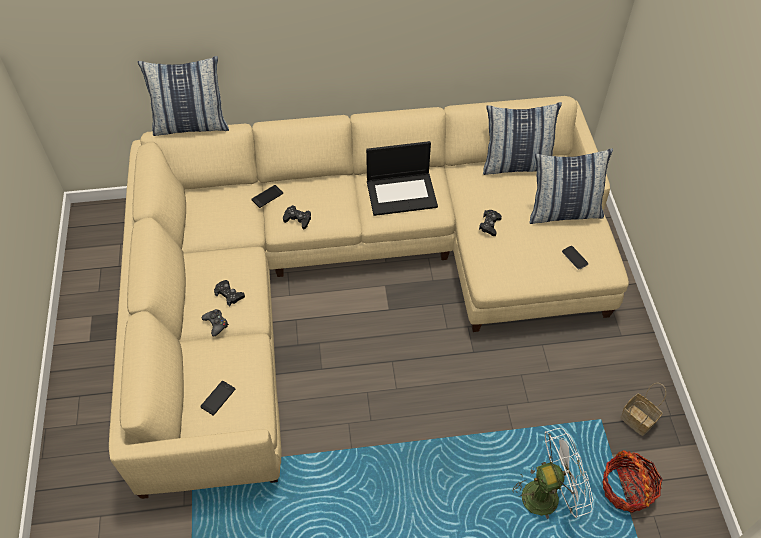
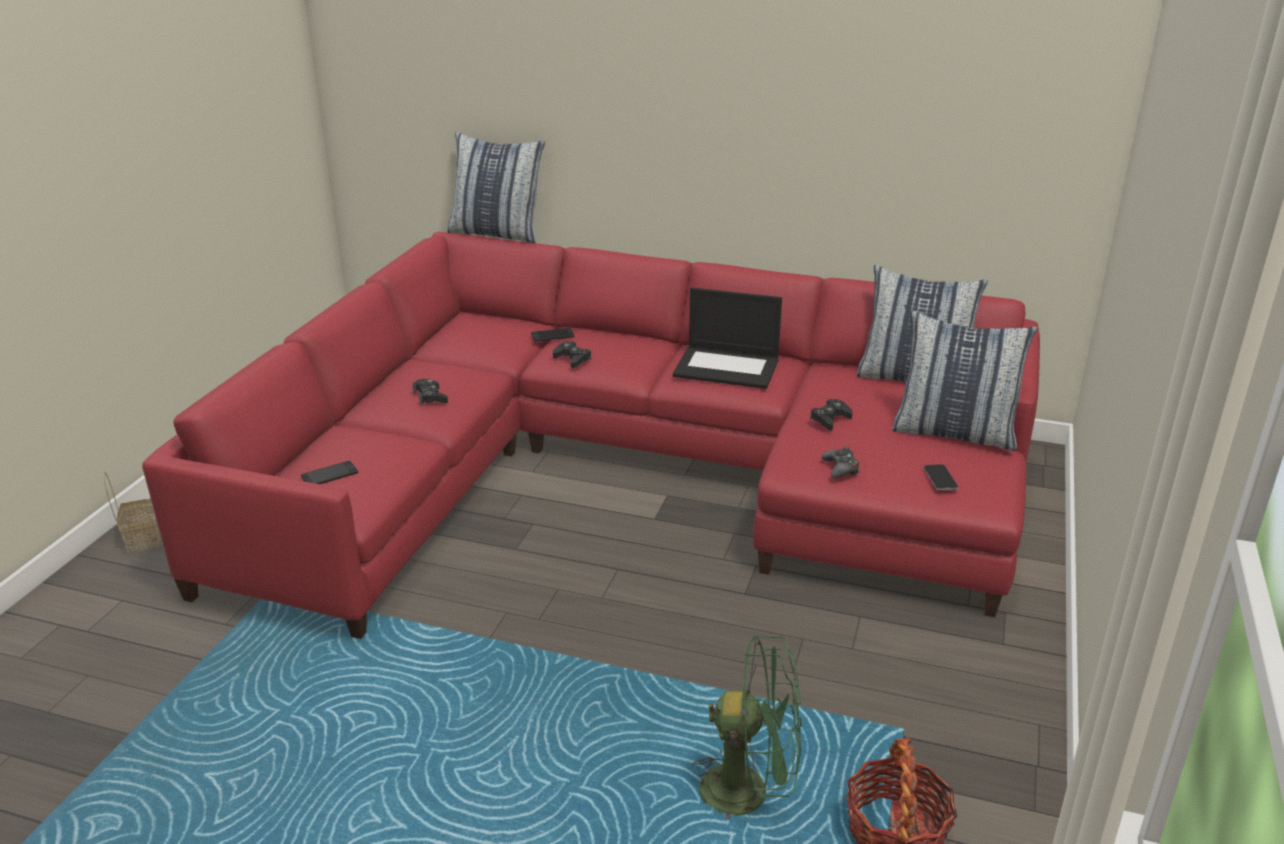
camera: 25 degrees right, 25 degrees down
(216, 324) = (391, 416): black game controller -> black game controller (840, 468)
(349, 274) = (626, 473): beige sofa -> red sofa
(547, 494) = (749, 791): white fan -> green fan
(638, 420) = (973, 753): basket -> basket (144, 539)

